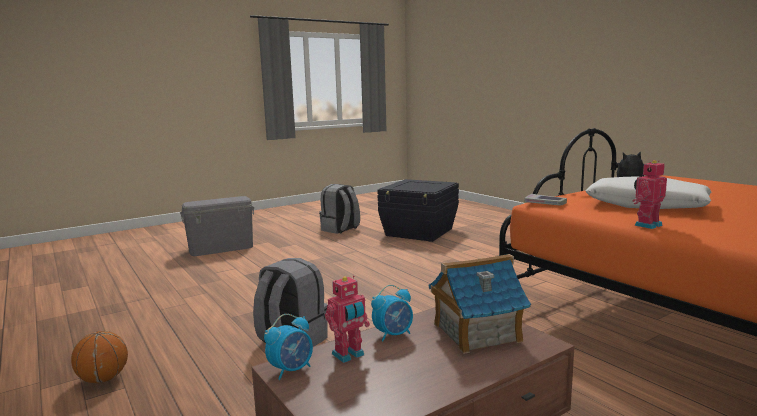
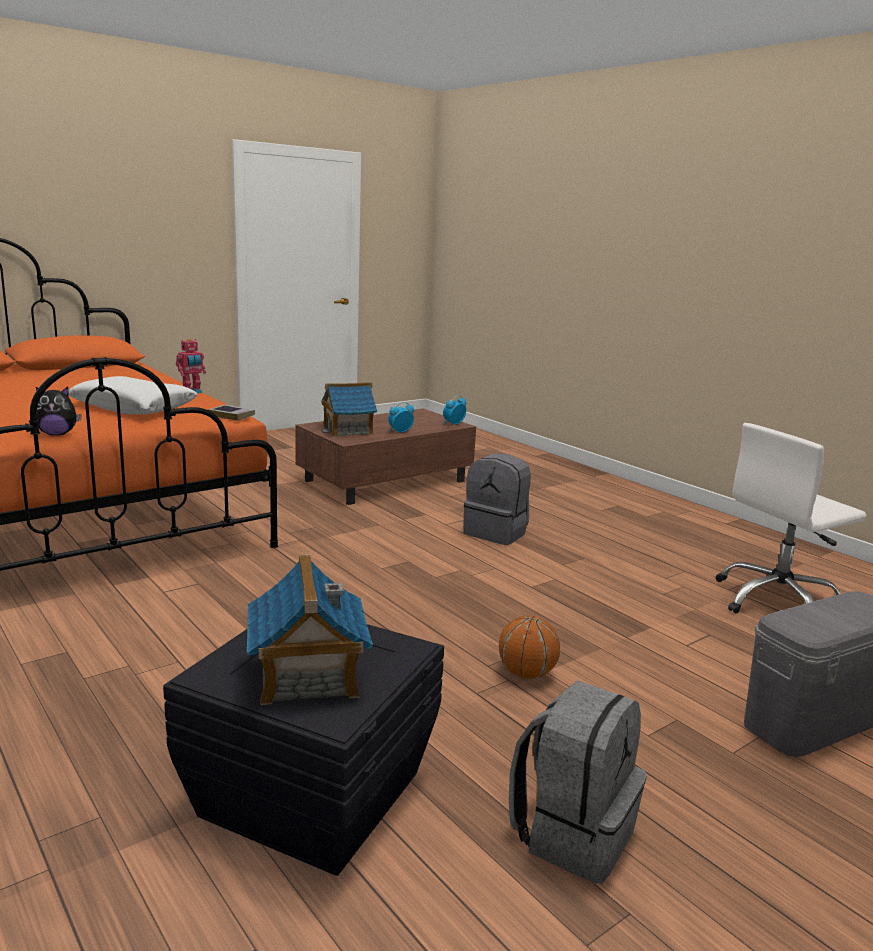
camera: 175 degrees right, 5 degrees up
(103, 379) = (626, 514): basketball -> basketball (526, 674)
(132, 290) = (777, 601): none -> white office chair
(349, 355) = (425, 426): toy robot -> none
(418, 183) = (307, 676): none -> toy house

